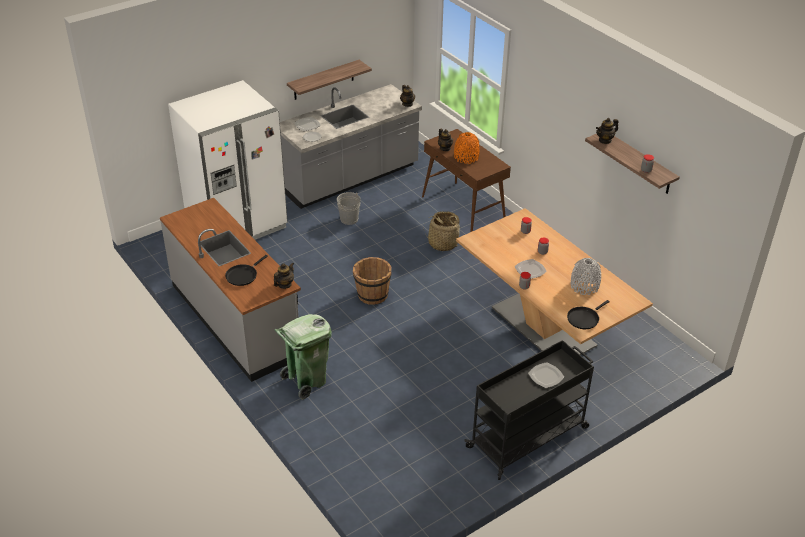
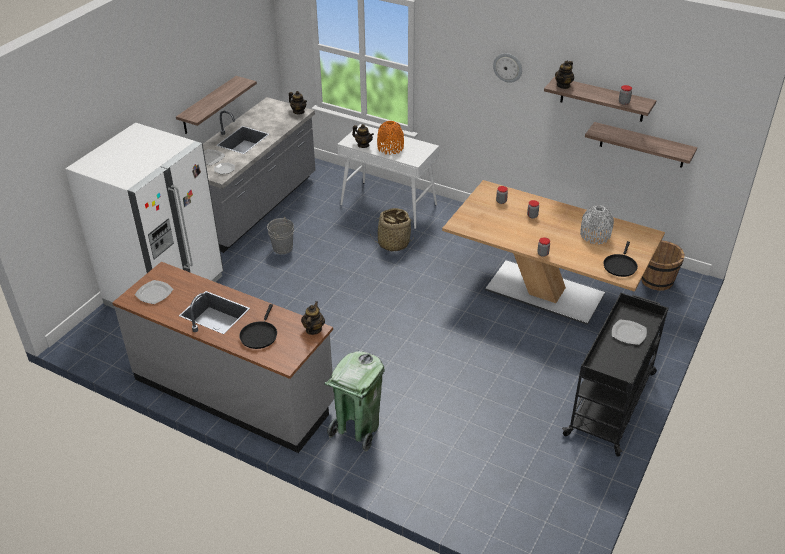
camera: 25 degrees left, 0 degrees up
(372, 295) = (361, 316): brown bucket -> brown bucket (656, 280)
(463, 209) = (389, 205): brown console table -> white console table
(530, 270) = (535, 236): plate -> plate (153, 293)
(572, 110) = (508, 67): none -> wall clock
(667, 216) = (642, 145): none -> shelf

